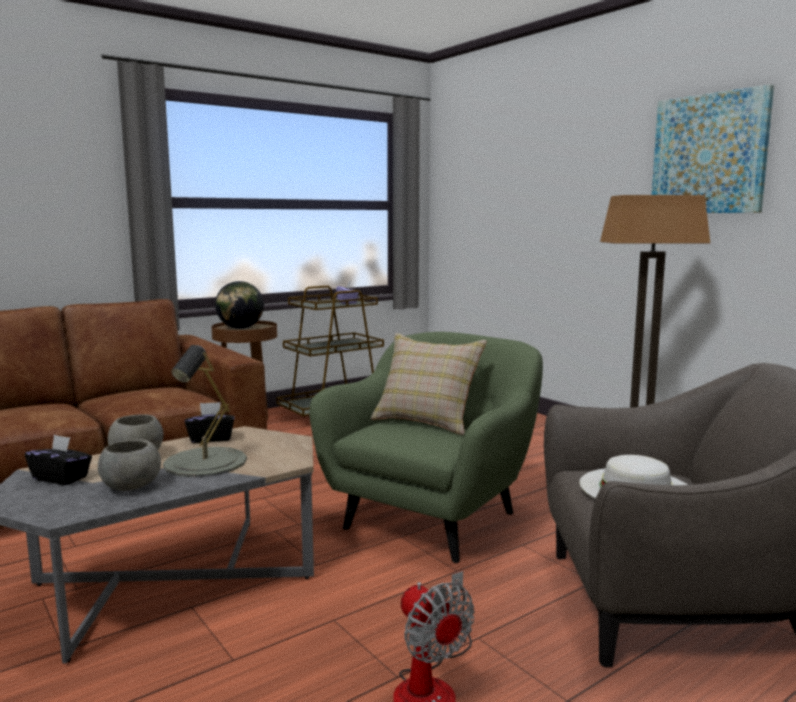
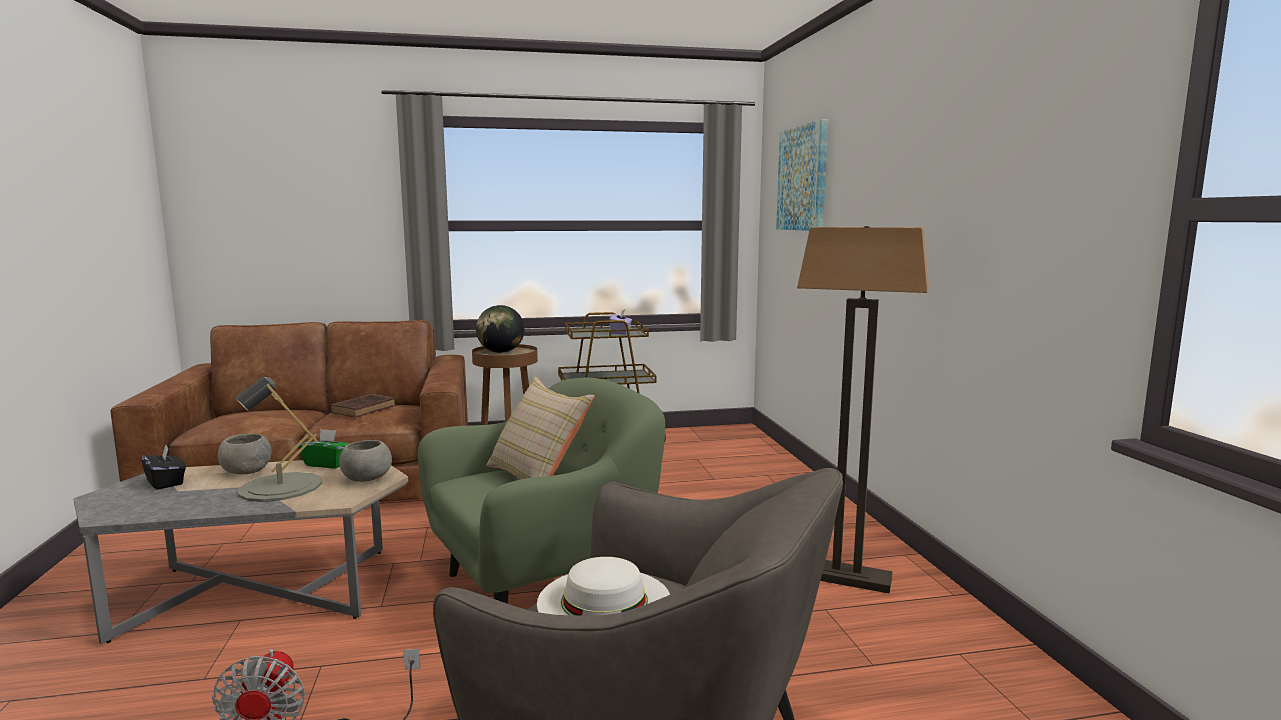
camera: 25 degrees right, 0 degrees up
(132, 487) = (191, 501): grey bowl -> grey bowl (367, 479)
(149, 391) = (365, 409): none -> brown book
(211, 438) = (328, 464): black tissue box -> green tissue box
(709, 154) = (972, 169): picture -> picture (803, 178)

